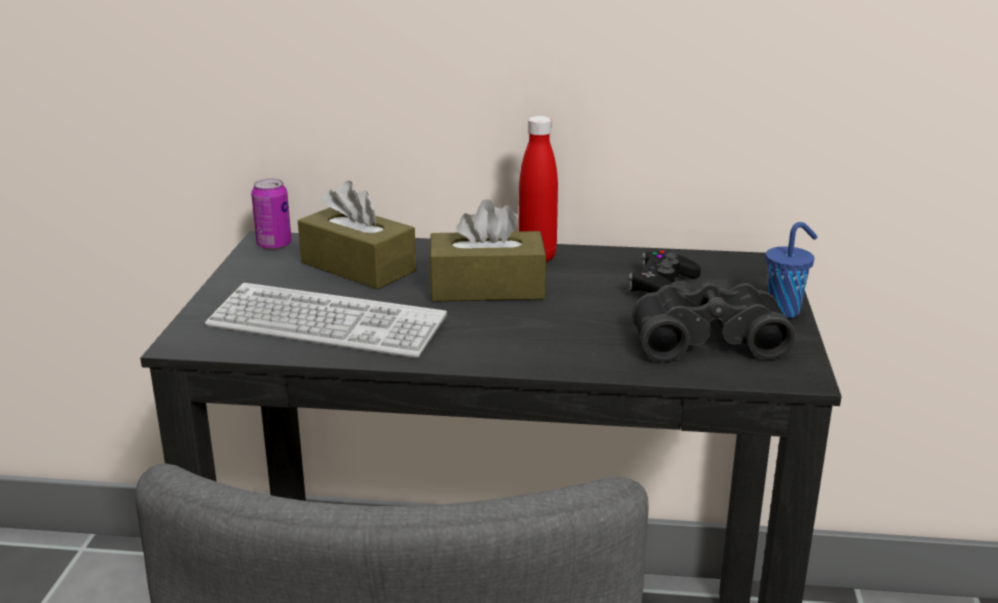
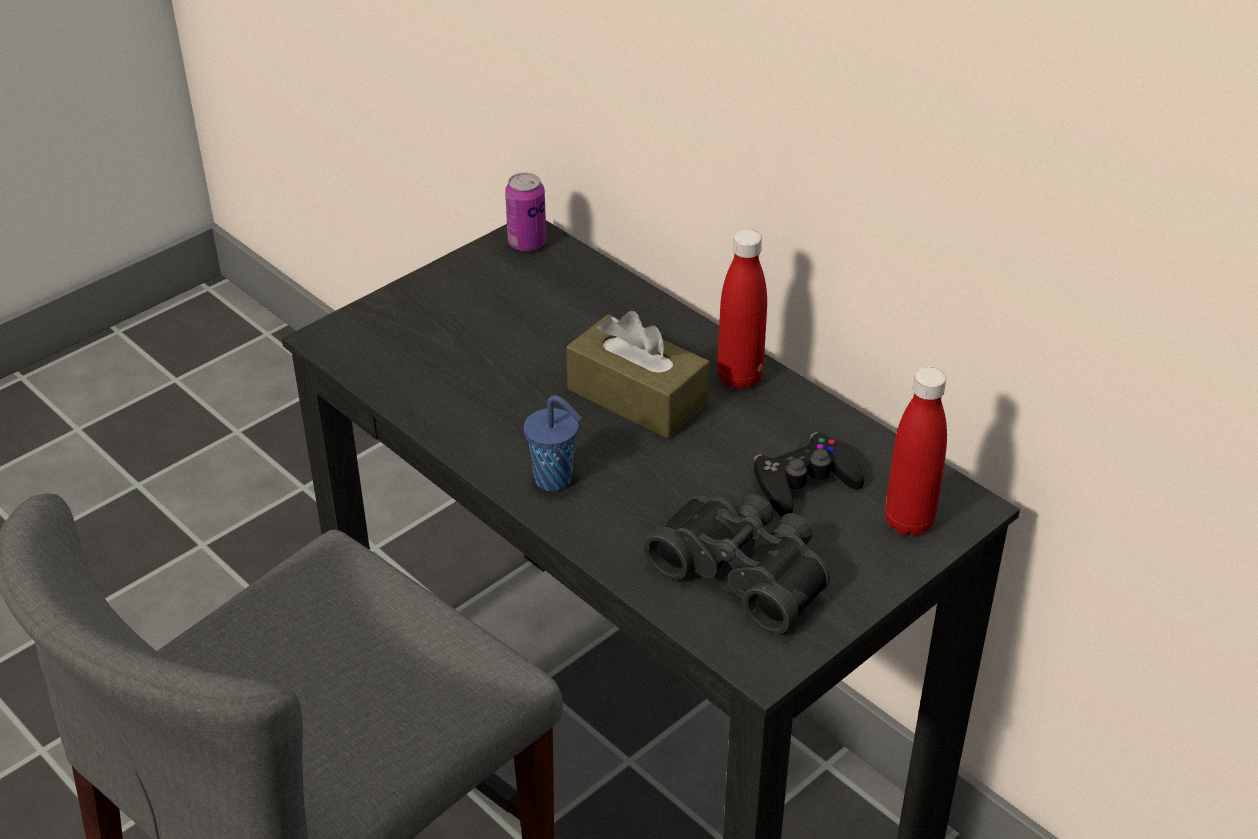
camera: 40 degrees right, 15 degrees up
(326, 324) = (450, 372): keyboard -> none
(358, 267) = (562, 310): brown tissue box -> none
(750, 280) = (908, 522): none -> red bottle
(785, 311) = (876, 582): blue cup -> blue cup (555, 480)

